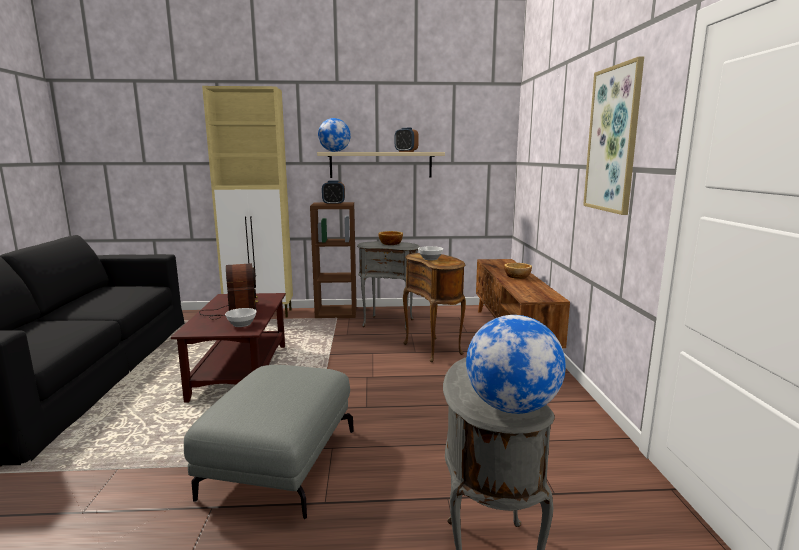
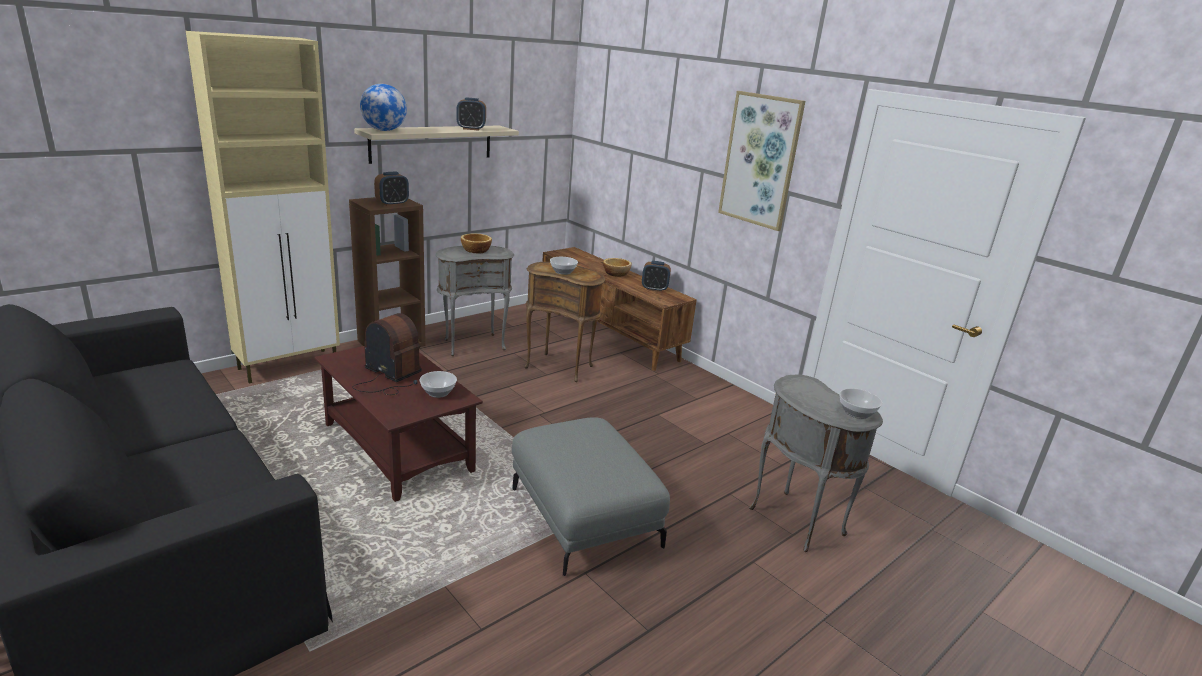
camera: 40 degrees left, 10 degrees up
(511, 407) = (856, 412): globe -> bowl
(536, 289) = (654, 289): none -> alarm clock

